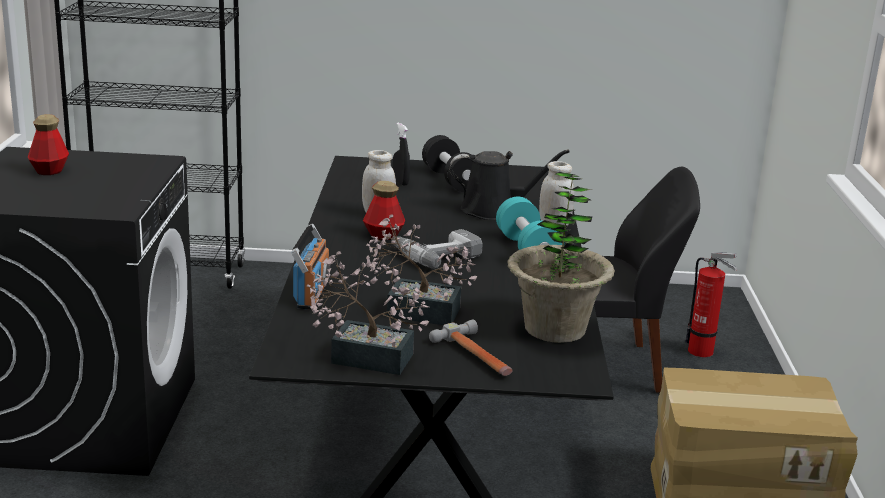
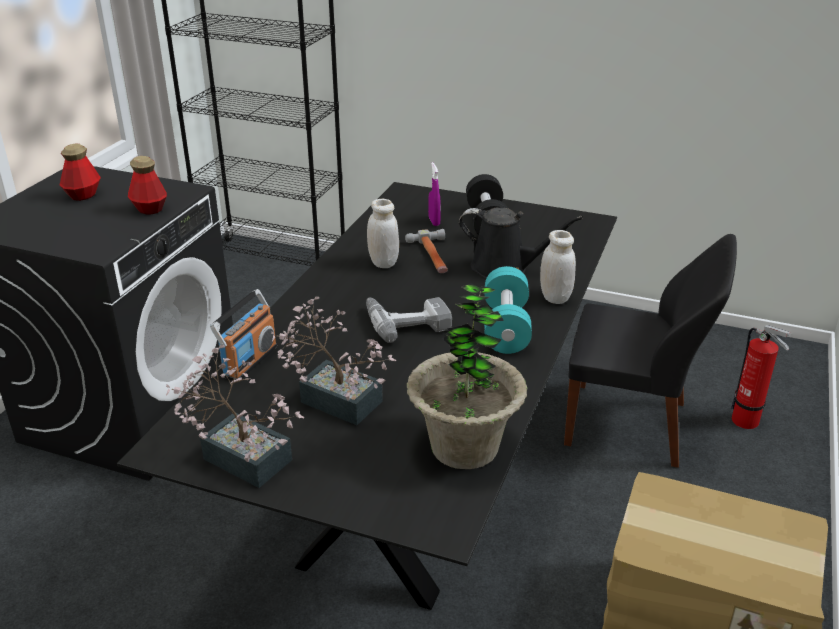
camera: 20 degrees right, 10 degrees up
(383, 235) = (371, 290): bottle -> bottle (149, 209)
(400, 182) = (434, 221): black spray bottle -> purple spray bottle
(477, 356) = (355, 474): hammer -> hammer (433, 256)

